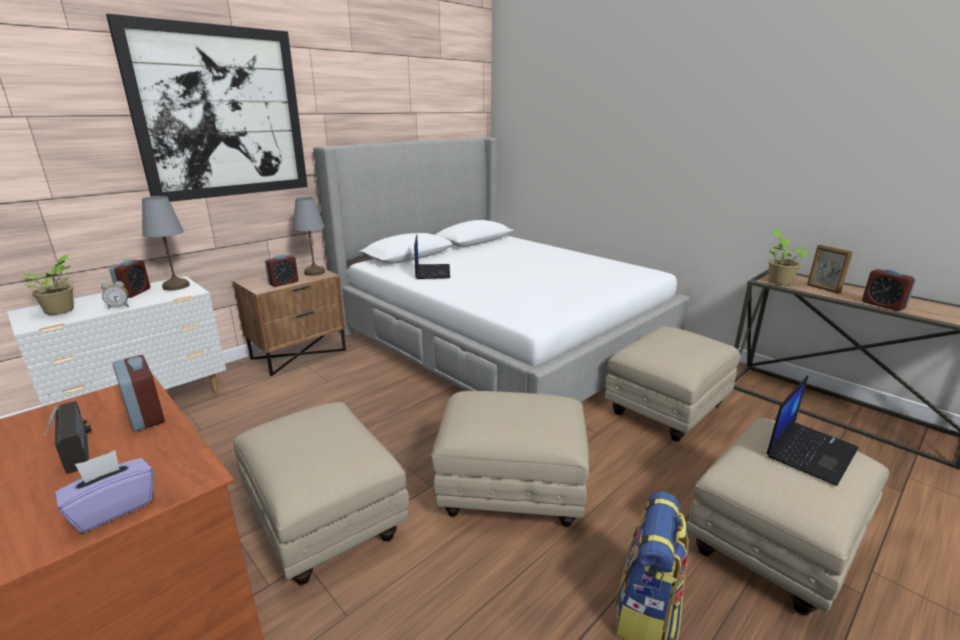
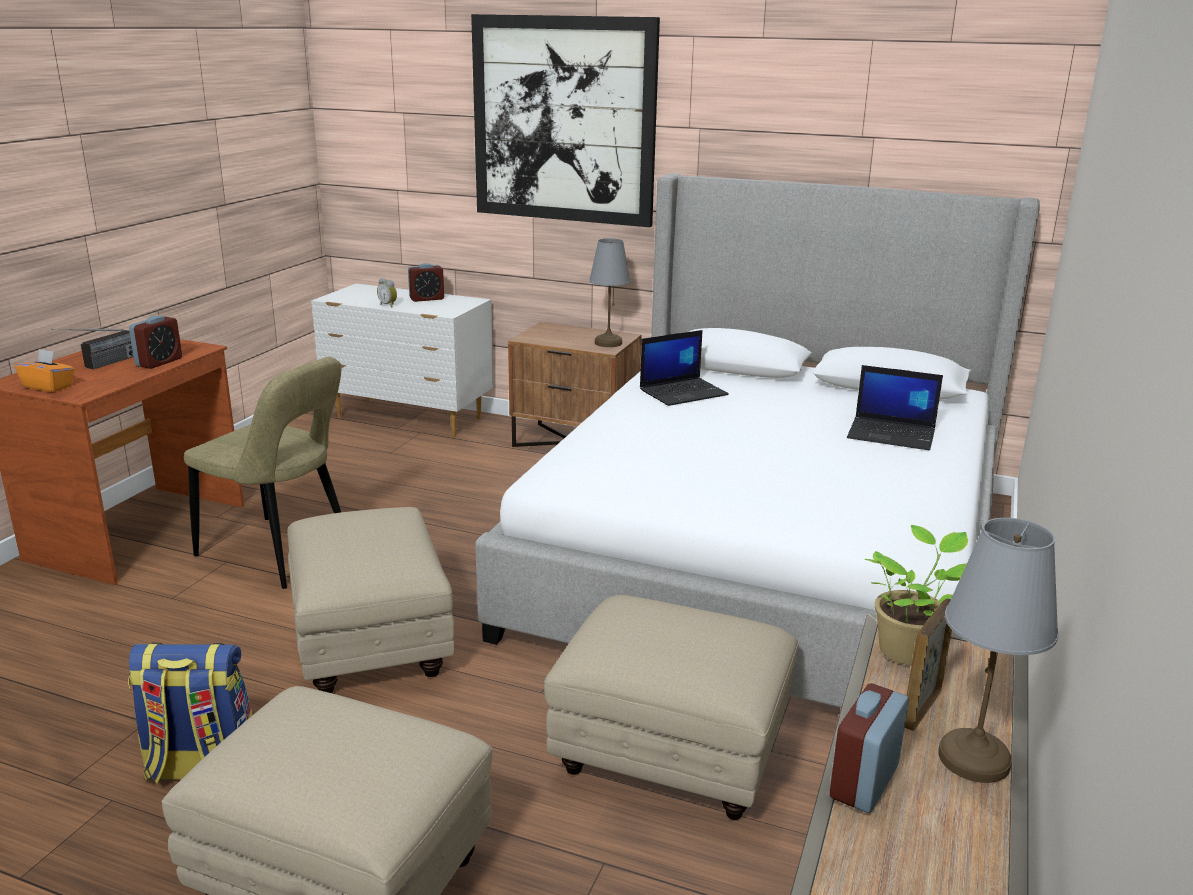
camera: 65 degrees right, 0 degrees up
(61, 311) = (366, 295): potted plant -> none
(113, 508) = (49, 387): purple tissue box -> orange tissue box
(177, 286) = (457, 305): grey table lamp -> grey table lamp (975, 760)
(283, 283) = (556, 340): alarm clock -> none
(326, 522) = (280, 554): beige ottoman -> beige chair
(810, 451) = (351, 757): laptop -> laptop (892, 434)

